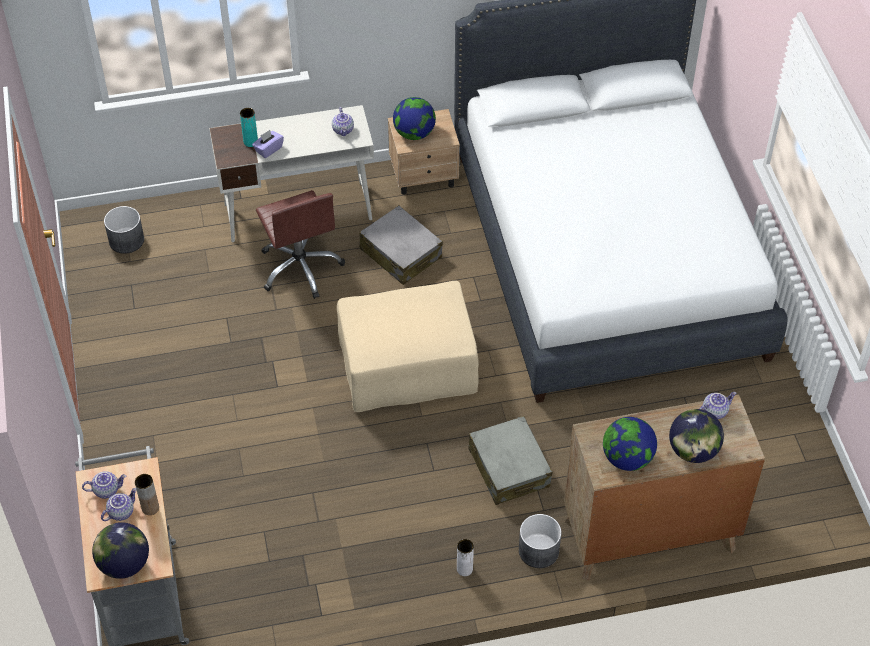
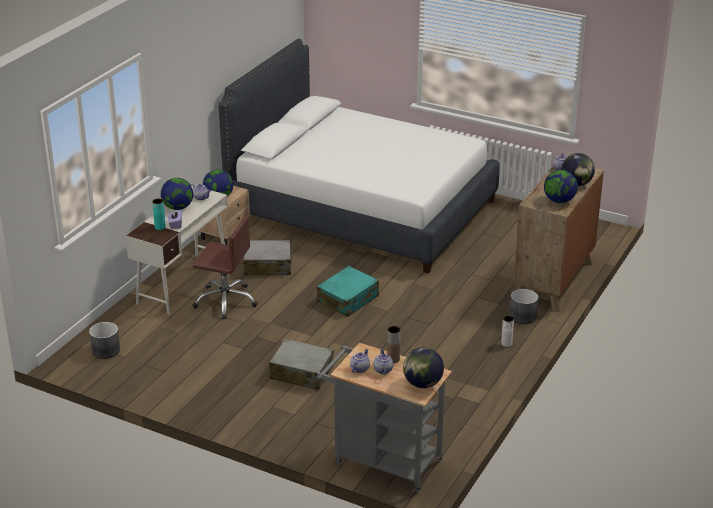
camera: 50 degrees left, 20 degrees down
(304, 127) = (178, 208): none -> globe
(408, 366) = (348, 299): beige ottoman -> turquoise suitcase
(509, 468) = (459, 301): grey suitcase -> grey suitcase (301, 373)

